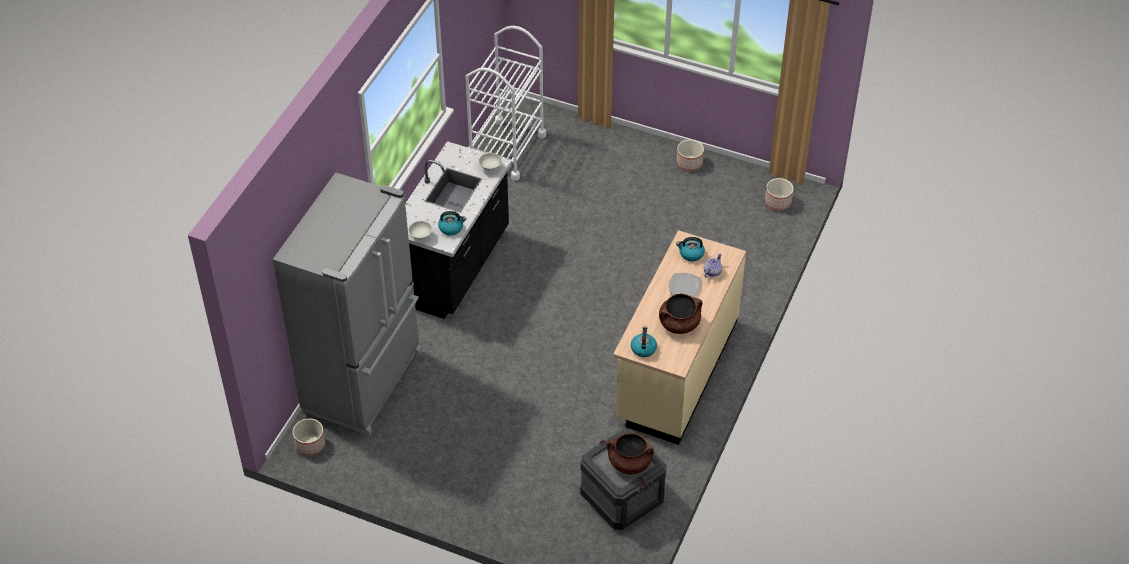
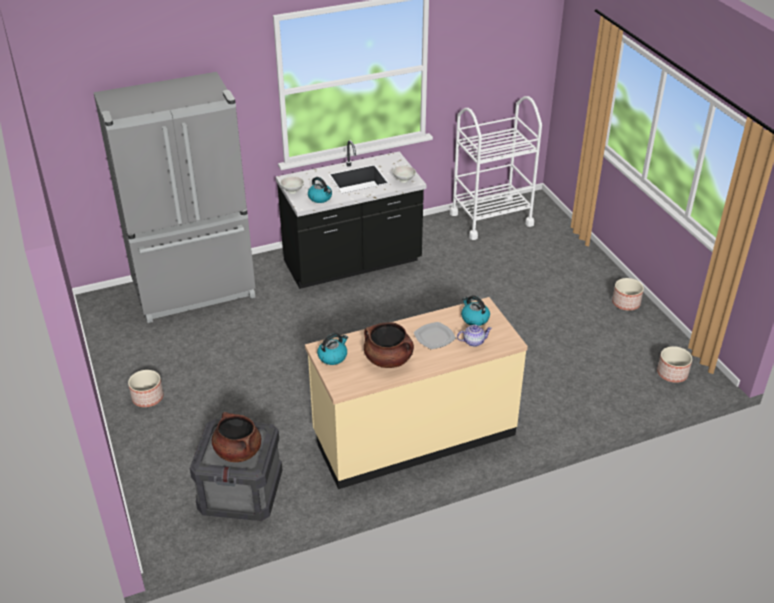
camera: 45 degrees right, 10 degrees down
(310, 445) = (108, 304): planter -> planter (147, 398)

